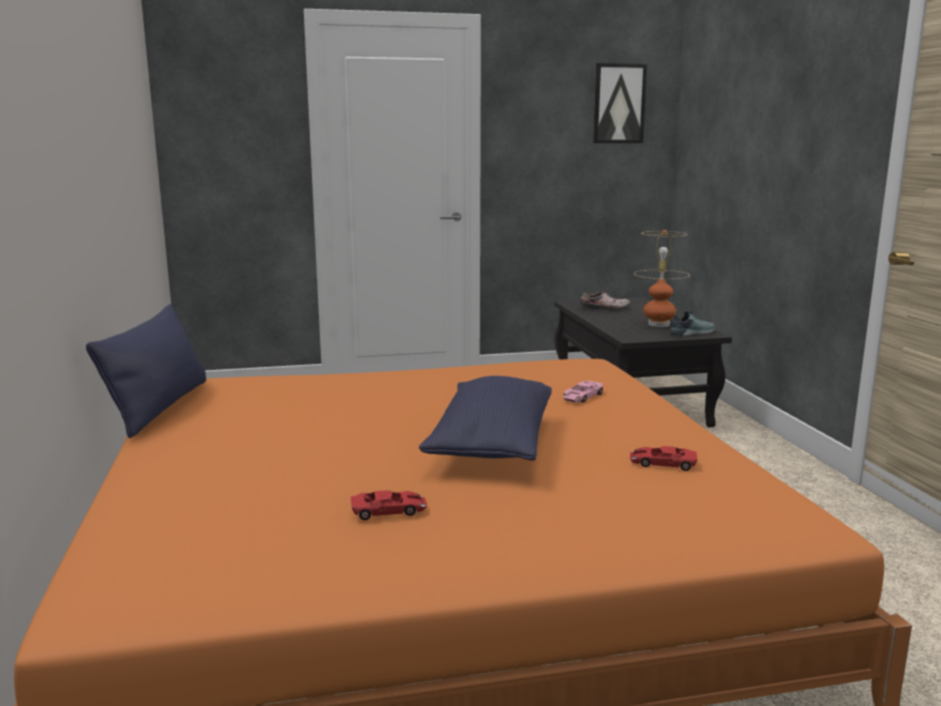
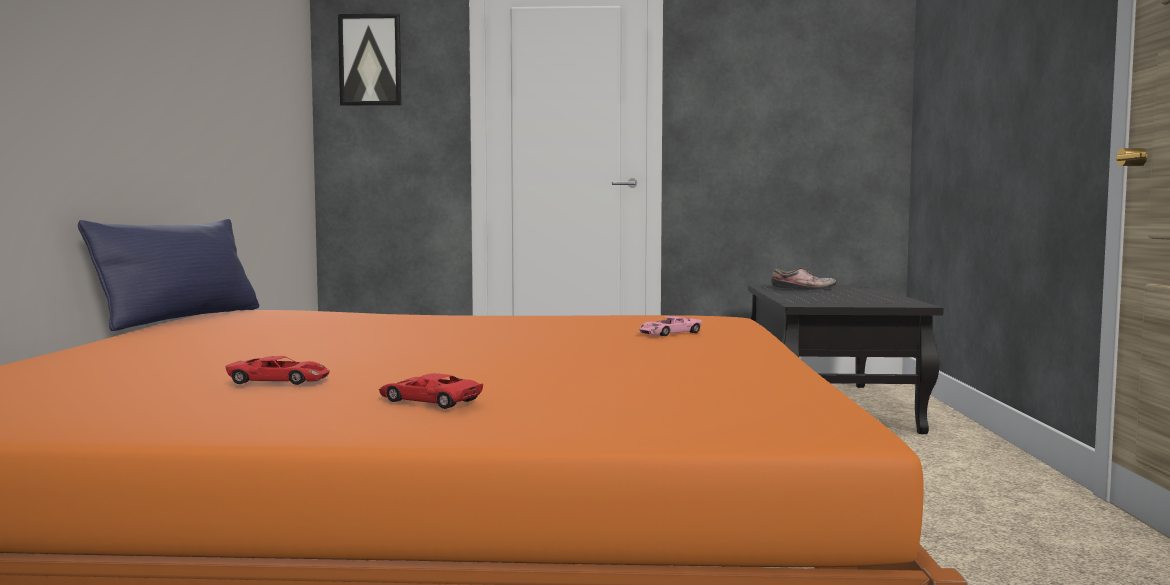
camera: 15 degrees right, 10 degrees down
(492, 444) = (491, 351): blue pillow -> none
(619, 103) = (834, 52): picture -> picture (370, 60)
(658, 324) = (855, 298): table lamp -> none
(662, 463) = (690, 374): red toy car -> red toy car (428, 401)
(691, 333) = (890, 303): shoe -> none

